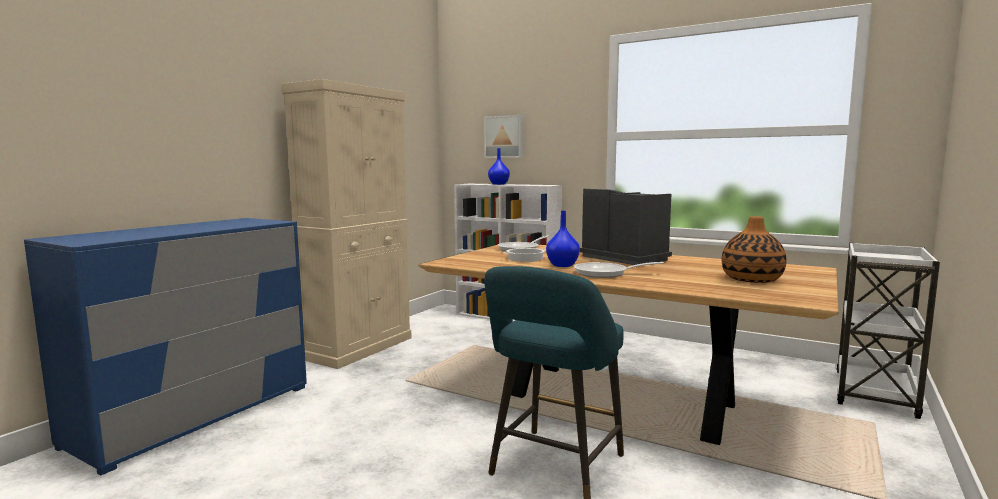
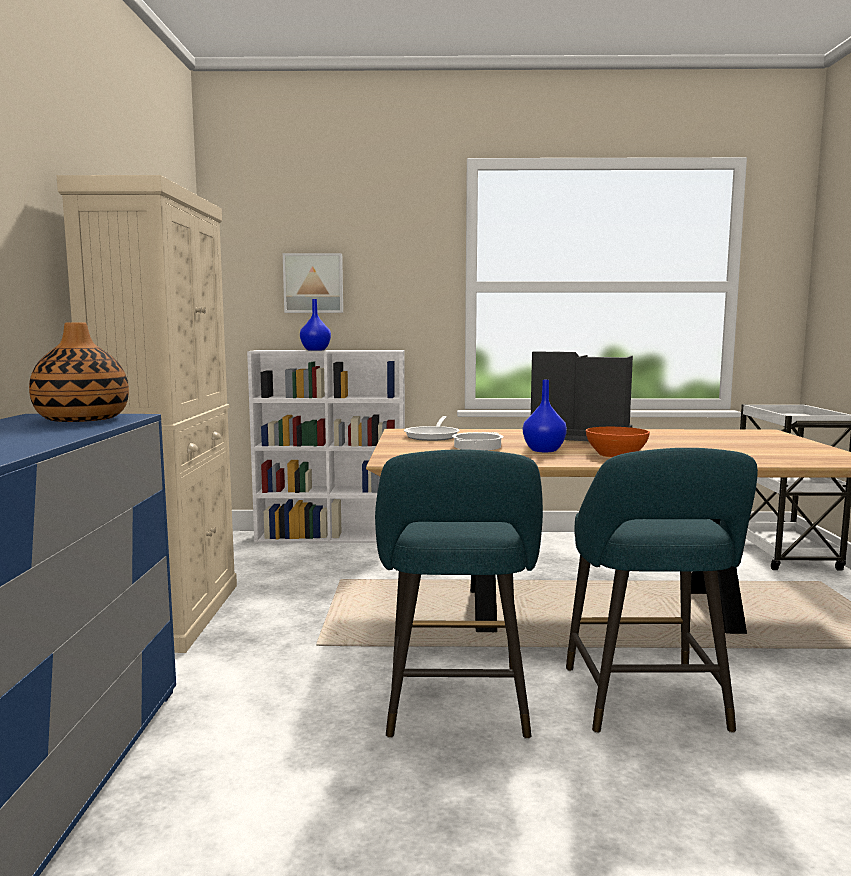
camera: 30 degrees left, 0 degrees up
(428, 436) = (456, 709): none -> turquoise stool
(606, 273) = (617, 454): frying pan -> orange bowl
(751, 279) = (756, 447): vase -> vase (82, 420)

